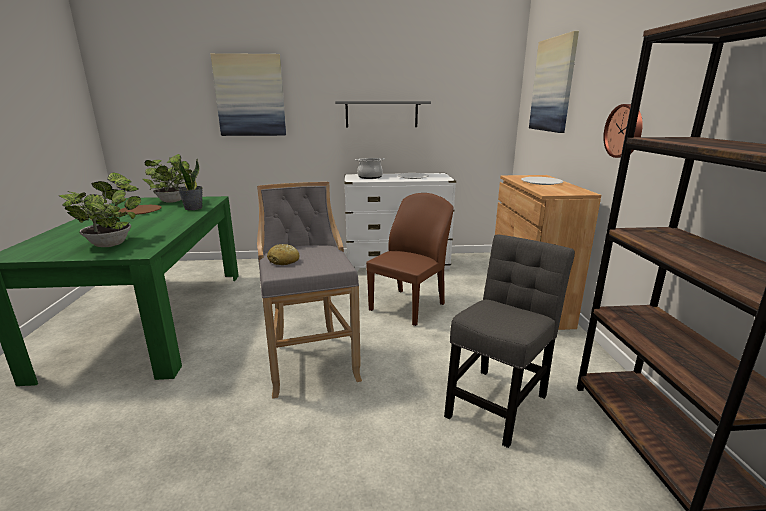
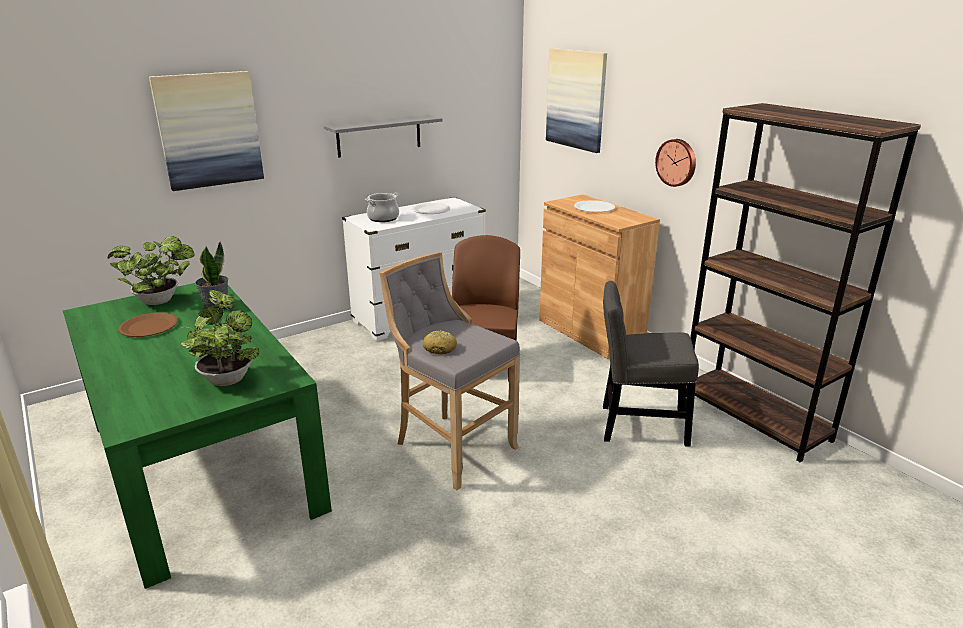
camera: 30 degrees left, 5 degrees up
(498, 401) = (638, 425): grey chair -> grey chair turned 90 degrees counterclockwise

